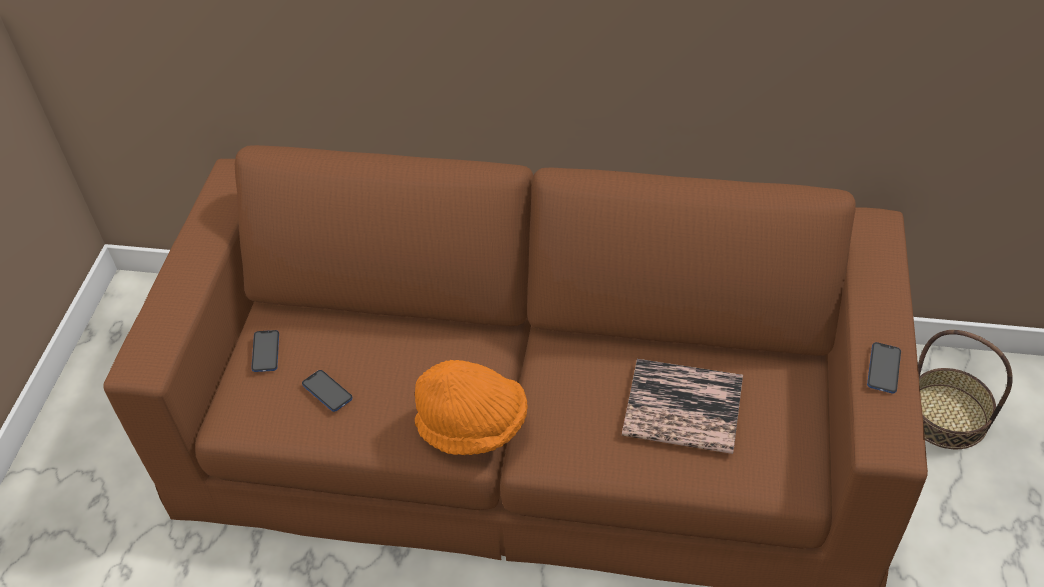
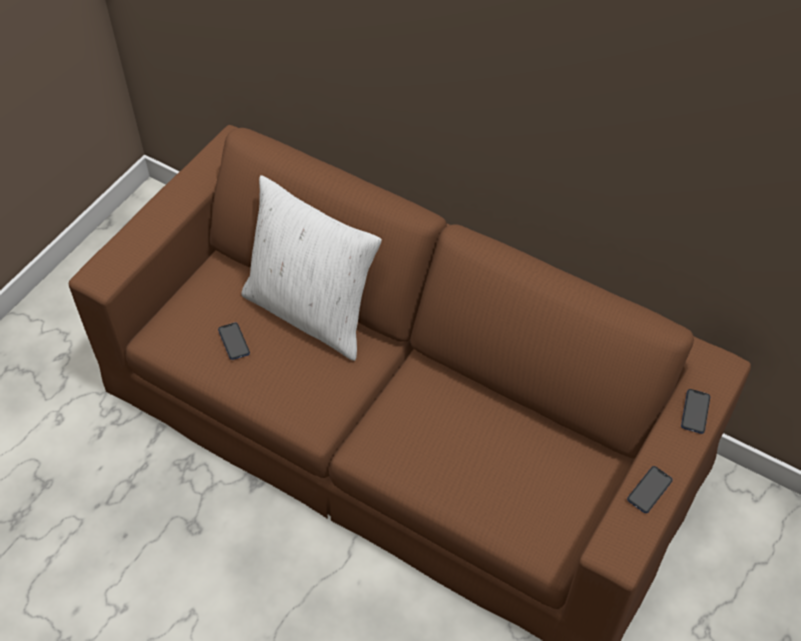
camera: 20 degrees right, 5 degrees up
(266, 352) = (204, 293): phone -> phone (695, 412)
(401, 329) = (311, 312): none -> white pillow
(473, 426) = (327, 410): orange hat -> none
(683, 407) = (493, 457): book -> none
(946, 416) = (750, 546): basket -> none

